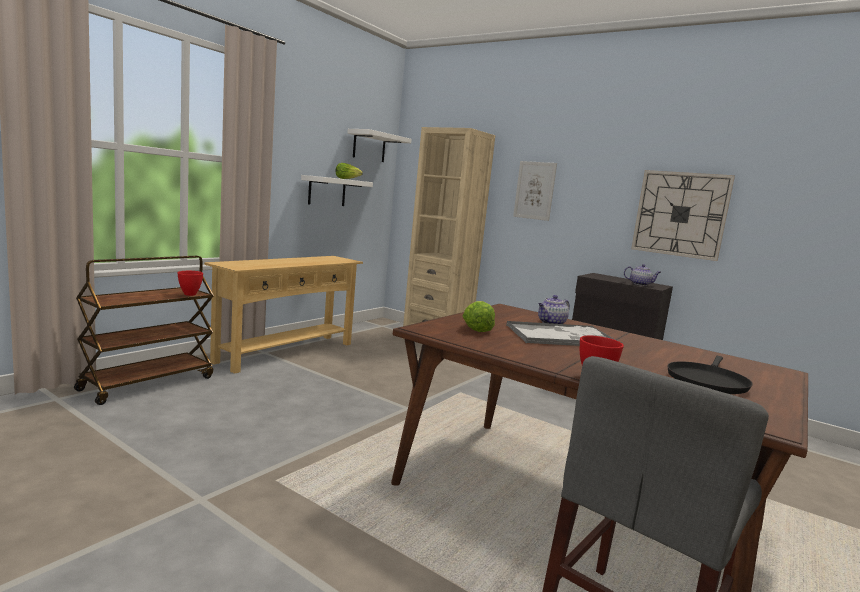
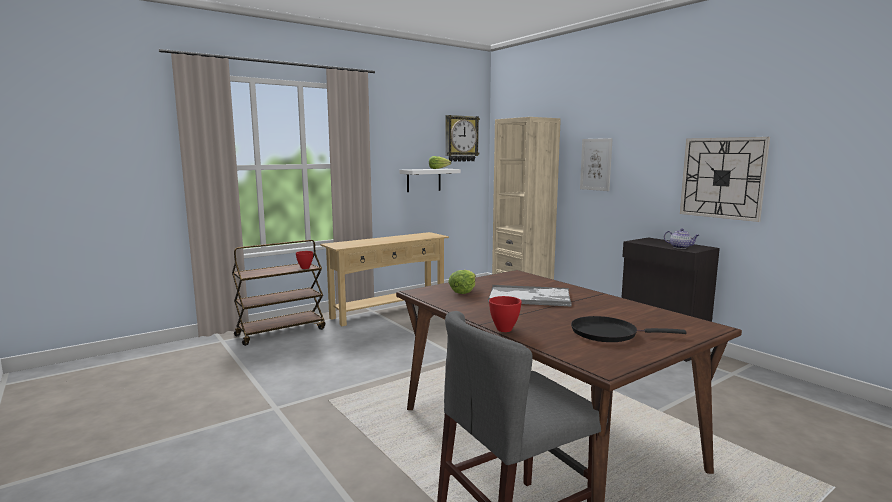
camera: 20 degrees right, 0 degrees up
(369, 146) = (461, 138): white shelf -> wall clock
(551, 323) = (538, 286): teapot -> none
(707, 381) = (608, 333): black frying pan -> black frying pan turned 45 degrees clockwise

